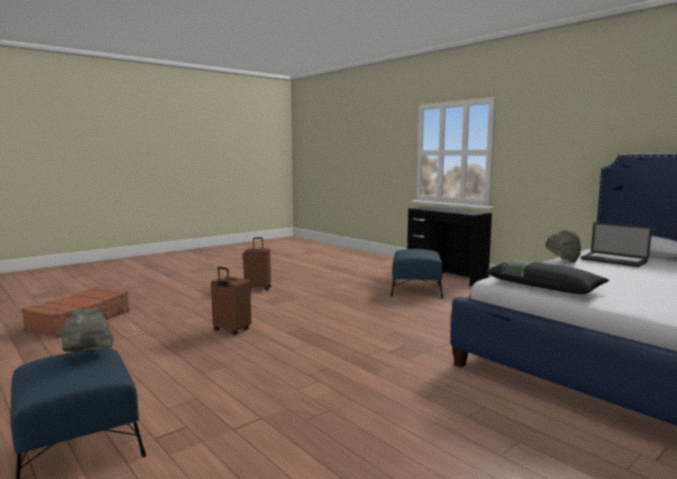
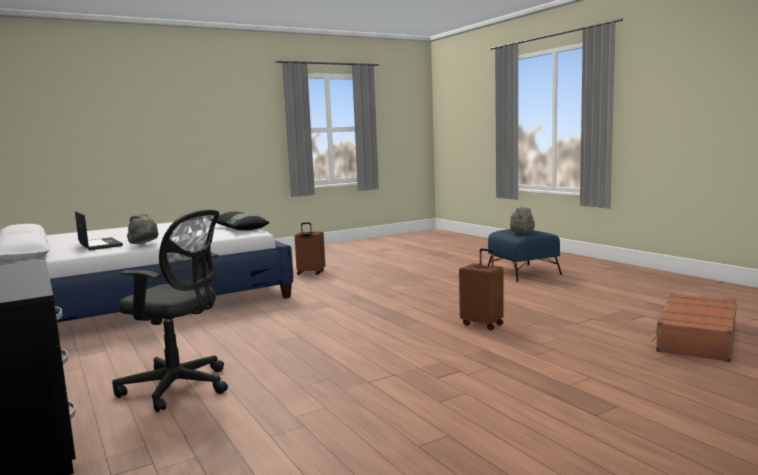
camera: 170 degrees left, 0 degrees up
(258, 288) = (481, 405): brown suitcase -> brown suitcase (310, 273)
(416, 290) = (180, 387): blue ottoman -> black office chair

